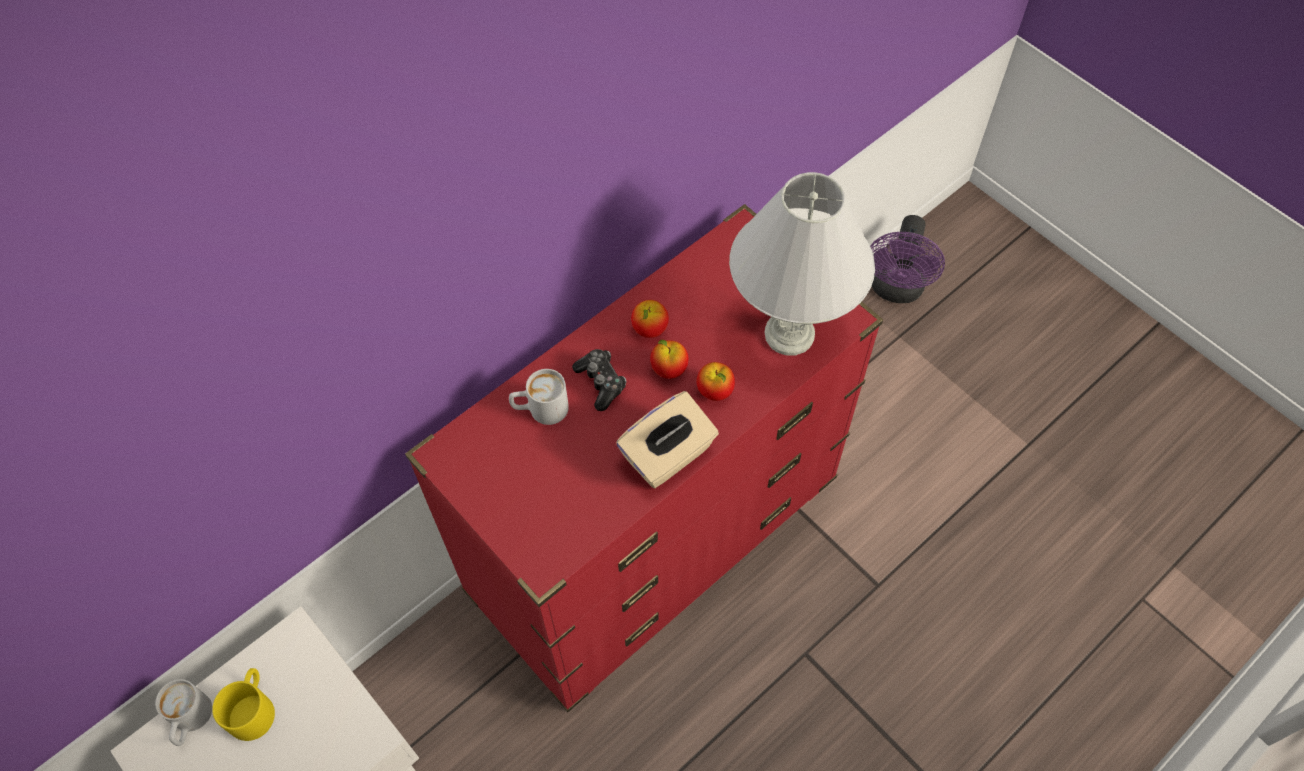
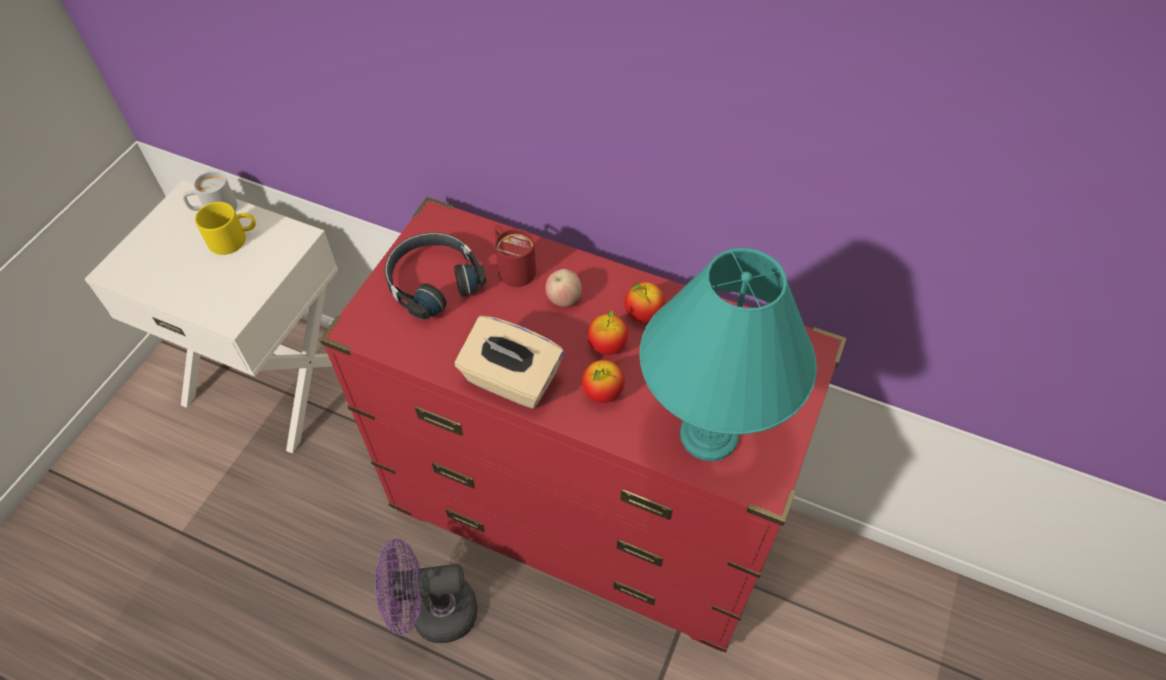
camera: 65 degrees right, 5 degrees down
(520, 482) = (433, 281): none -> black headphones
(540, 409) = (512, 266): white mug -> red mug
(601, 382) = (564, 299): game controller -> apple
(788, 333) = (709, 434): white table lamp -> turquoise table lamp
(896, 290) = (997, 638): purple fan -> purple fan (433, 613)

